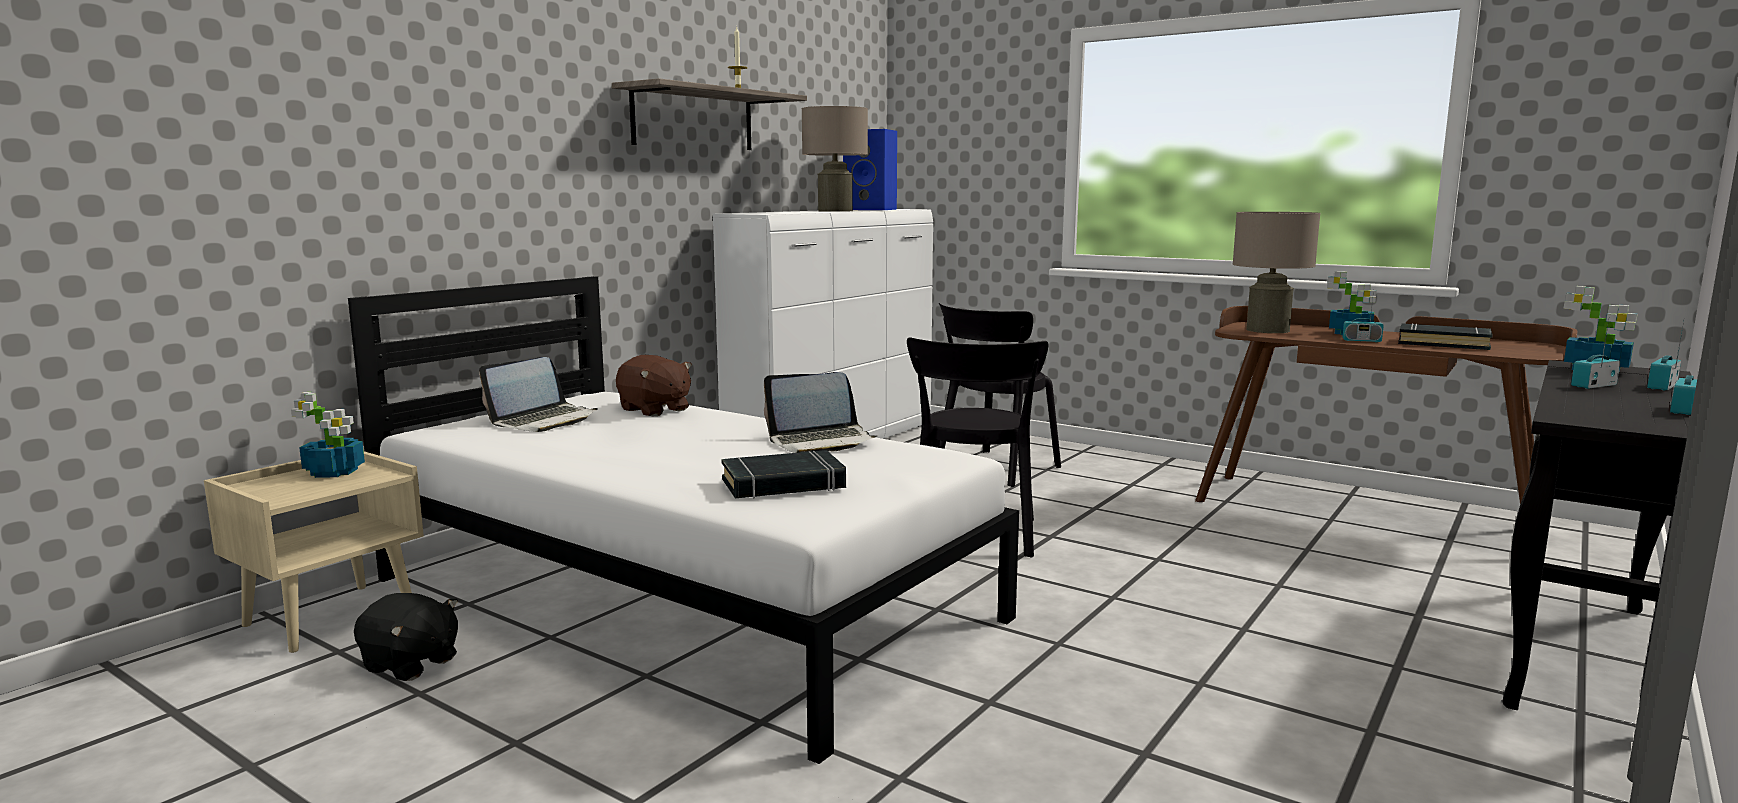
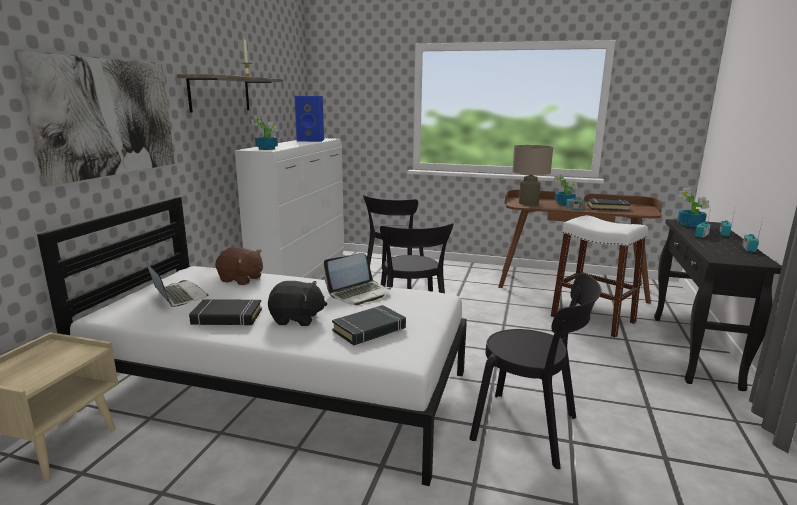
camera: 20 degrees left, 5 degrees up
(335, 472) = (48, 354): potted plant -> potted plant (267, 149)
(410, 664) = (141, 472): black plush toy -> black plush toy (297, 319)
(484, 141) = (108, 117): none -> picture
(544, 420) = (177, 296): laptop -> laptop turned 60 degrees counterclockwise
(584, 449) = (227, 317): none -> black book
(835, 211) = (297, 144): beige table lamp -> none
(1075, 722) = (530, 430): none -> black chair
(1365, 573) = (592, 319): none -> white stool

